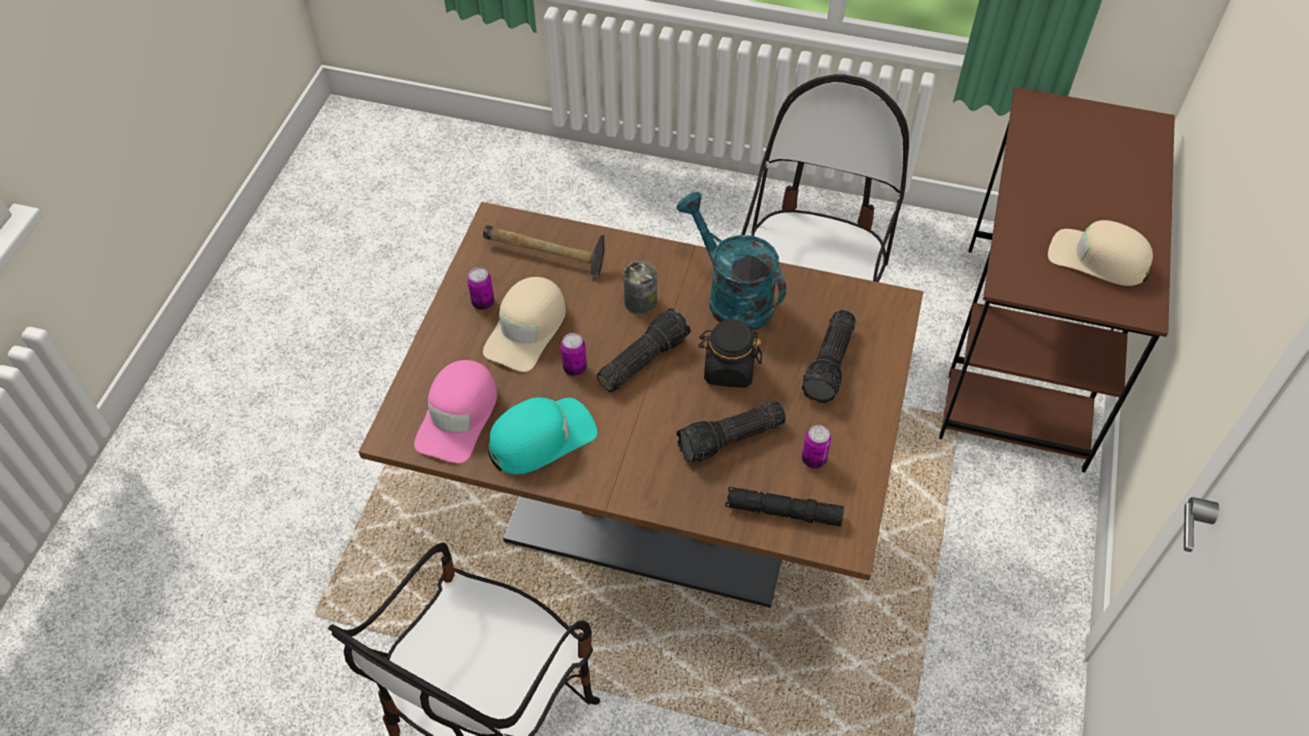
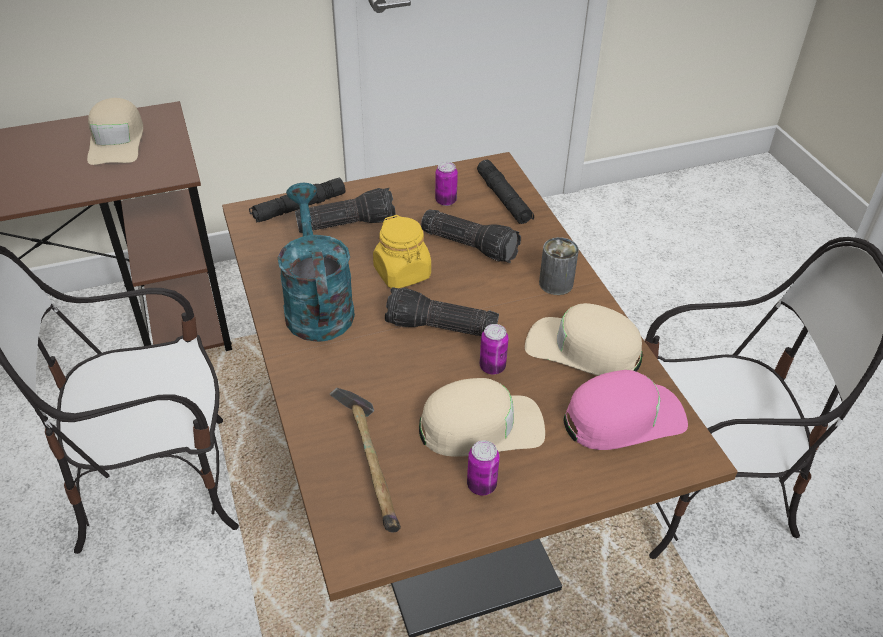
camera: 125 degrees left, 10 degrees down
(541, 438) = (583, 349): turquoise cap -> beige cap
(640, 302) = (373, 361): can -> can (556, 283)
(728, 369) = (402, 273): black jar -> yellow jar
(731, 297) = (317, 305): turquoise watering can -> turquoise watering can turned 150 degrees clockwise
(880, 341) = (299, 207): none -> black flashlight

